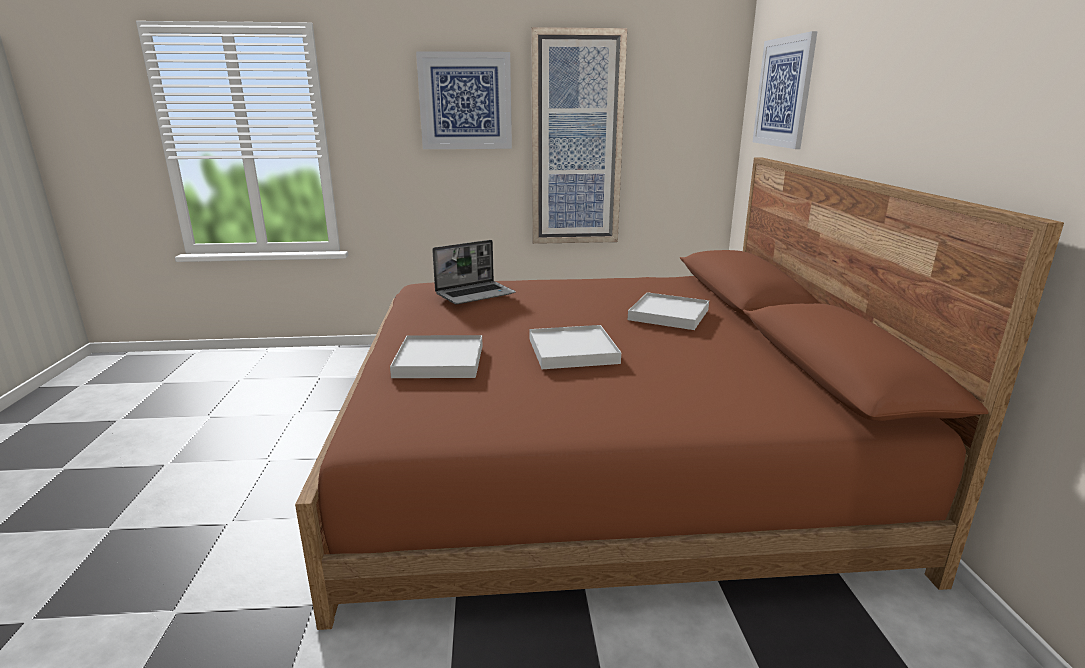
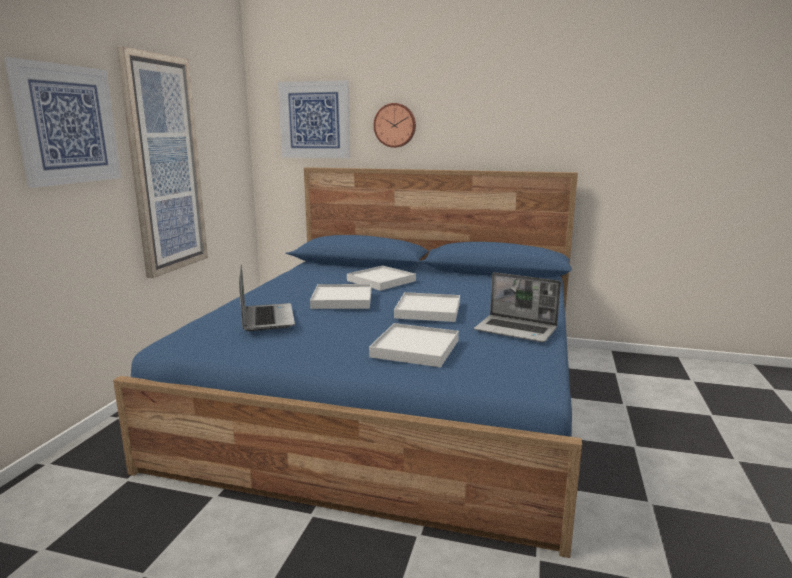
camera: 70 degrees left, 5 degrees down
(543, 409) = (517, 330): none -> laptop
(562, 309) = (342, 300): none -> white tray
(599, 450) = (394, 397): brown bed -> blue bed
(845, 100) = (395, 125): none -> wall clock

